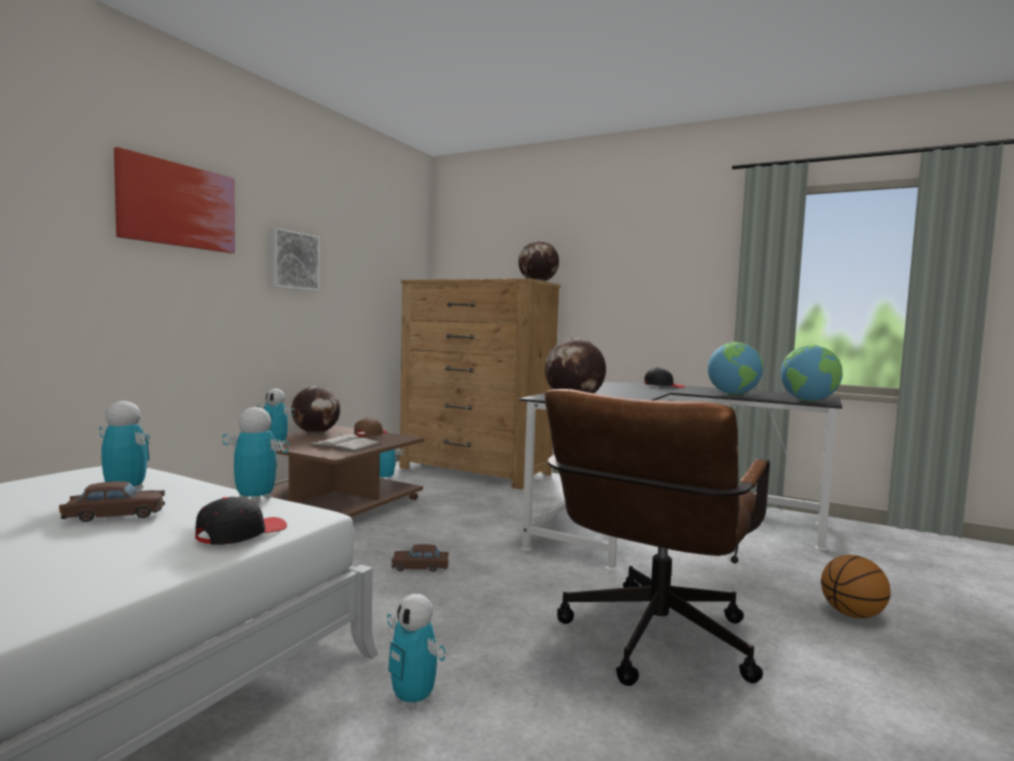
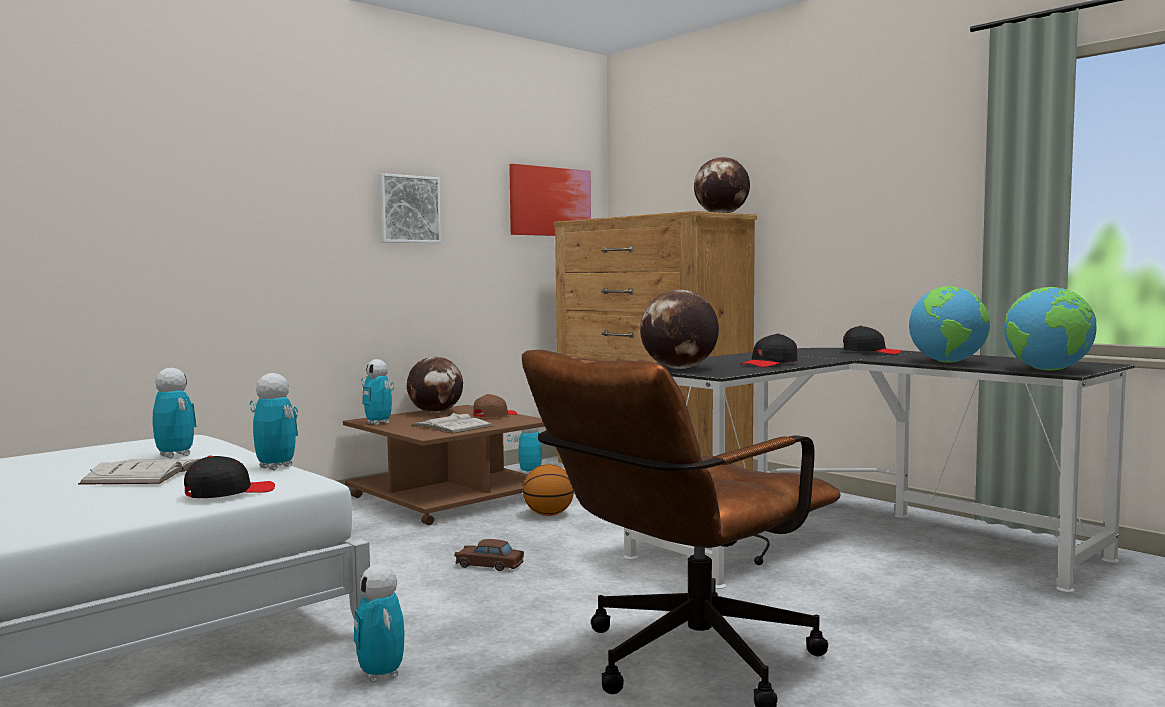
camera: 20 degrees right, 0 degrees up
(115, 515) = (144, 473): brown toy car -> white book
(178, 205) = (269, 161): picture -> picture (550, 201)
(625, 395) = (769, 364): none -> black cap
(851, 614) = (1004, 666): basketball -> basketball (548, 514)

